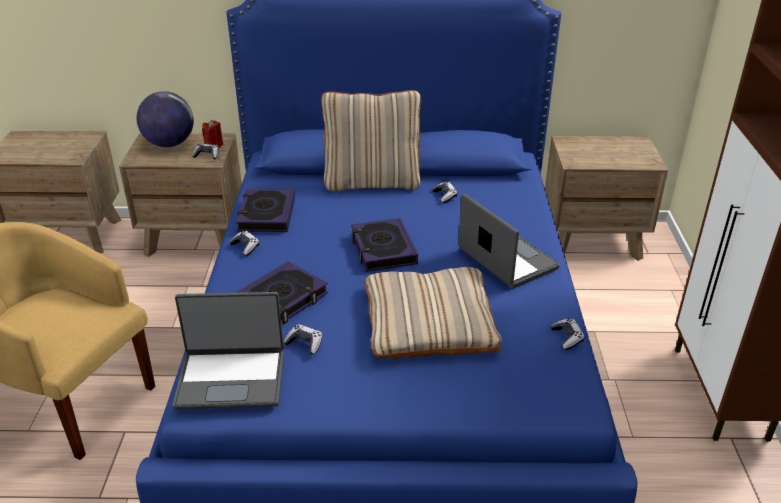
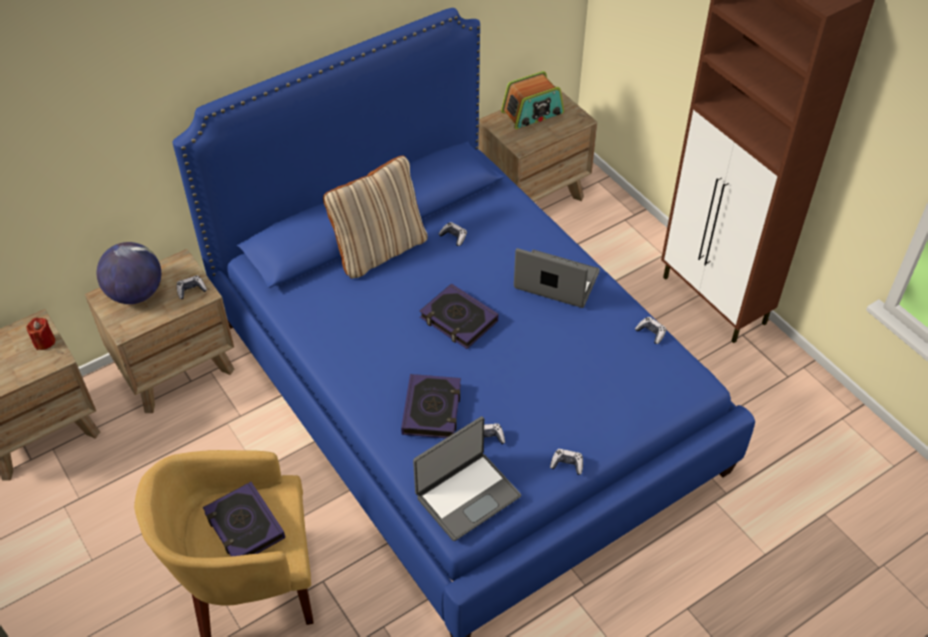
camera: 35 degrees left, 15 degrees up
(214, 144) = (182, 273): red candle -> red candle (44, 342)
(245, 247) = (346, 375): game controller -> game controller (567, 464)
(266, 215) = (327, 333): book -> book (244, 526)
(429, 321) = (552, 369): beige pillow -> none
(608, 146) = (532, 113): none -> radio

